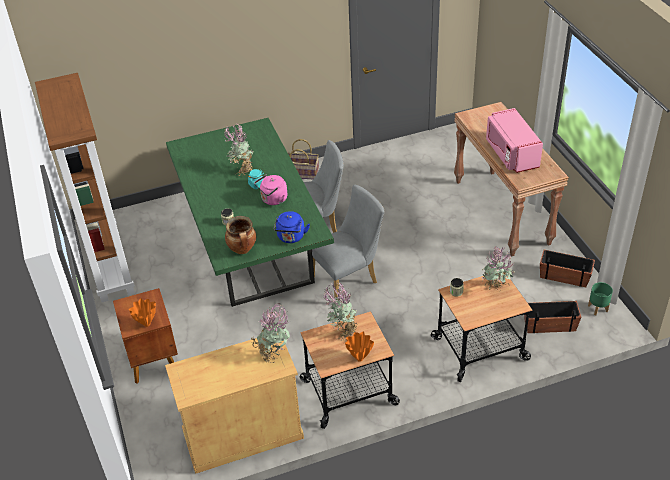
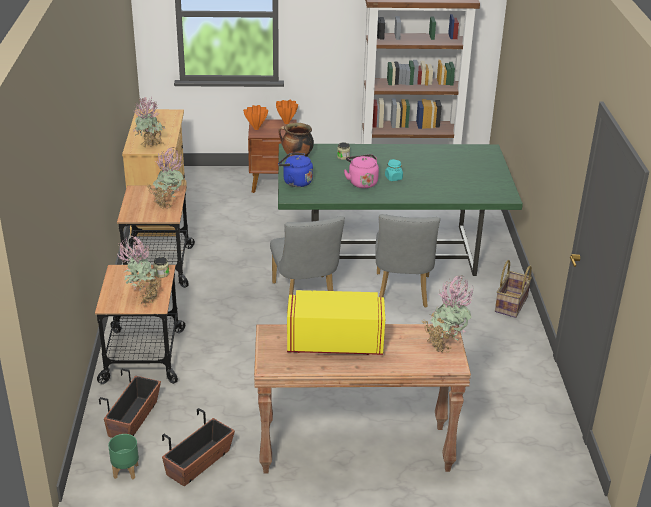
camera: 105 degrees right, 10 degrees down
(242, 169) = (425, 174): potted plant -> potted plant (445, 344)
(360, 358) = (129, 205): orange vase -> orange vase (287, 123)
(511, 154) = (335, 342): pink microwave -> yellow microwave

